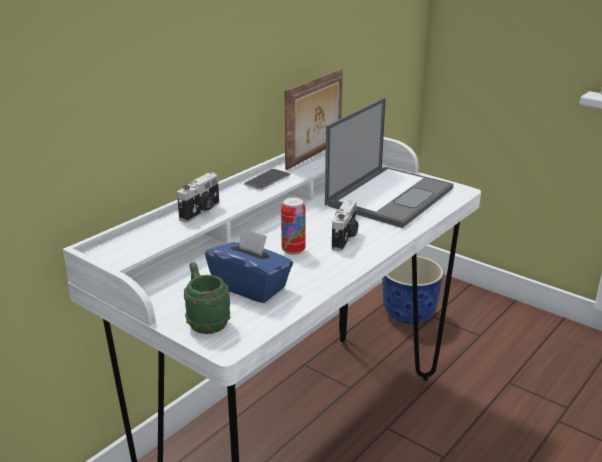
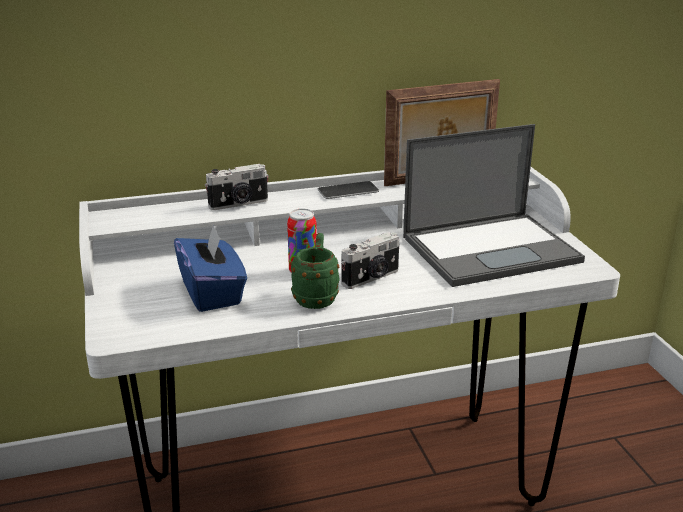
camera: 35 degrees right, 0 degrees up
(205, 321) = (130, 309): green mug -> green mug (316, 297)
(409, 314) = (585, 423): planter -> none

